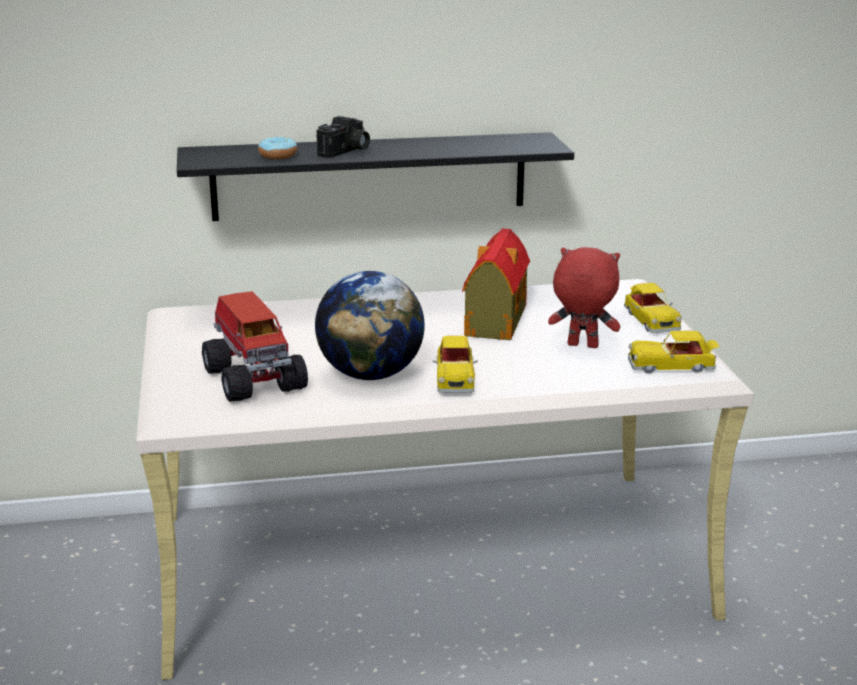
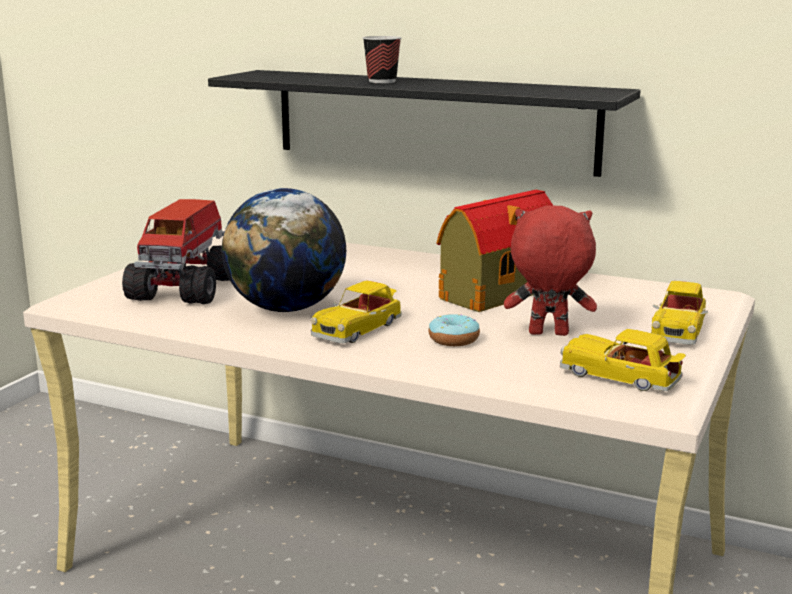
camera: 35 degrees right, 5 degrees down
(278, 156) = (314, 79): donut -> donut (453, 340)
(346, 151) = (382, 81): camera -> cup
(582, 346) = (547, 334): red plush toy -> red plush toy turned 45 degrees counterclockwise

